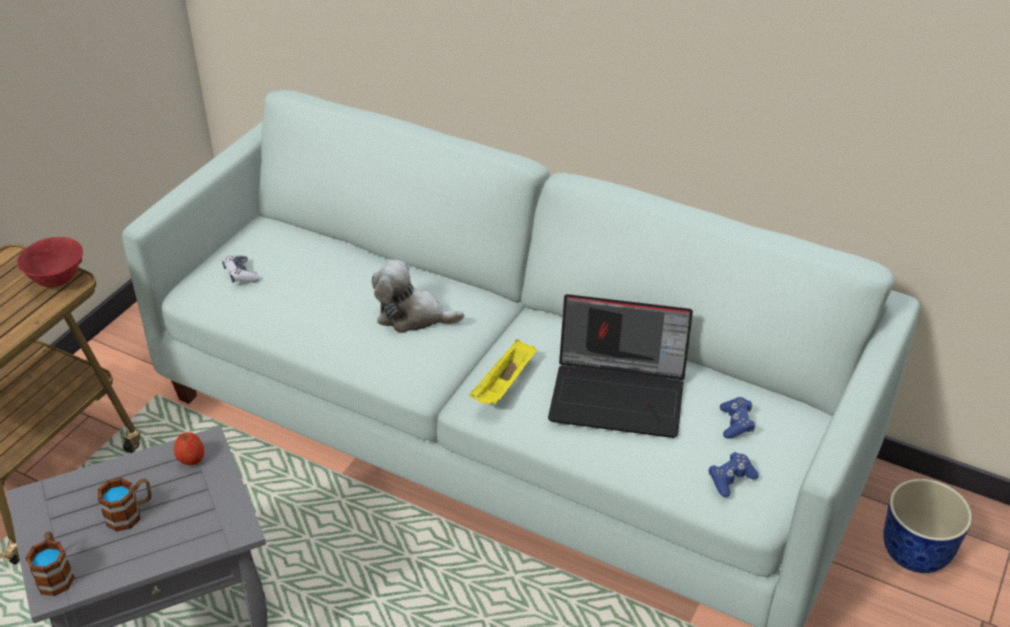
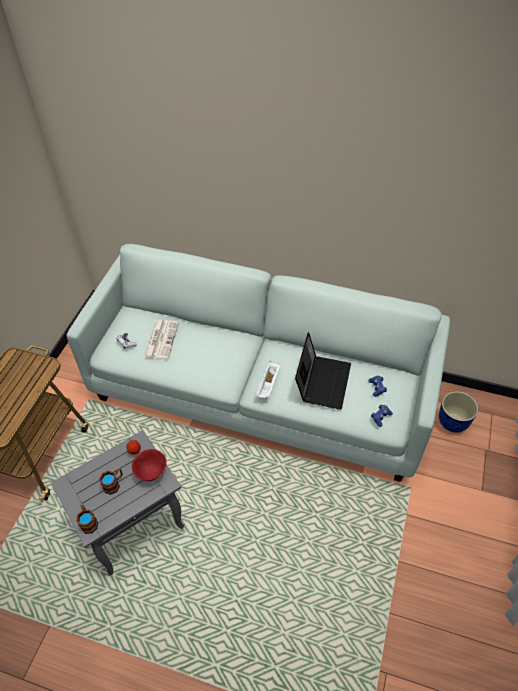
camera: 10 degrees left, 10 degrees up
(57, 280) = (41, 365): red bowl -> red bowl (151, 472)
(311, 277) = (161, 339): none -> newspaper
(412, 316) = (216, 353): plush toy -> none
(504, 385) = (268, 384): yellow tray -> white tray
(620, 394) = (322, 381): laptop -> laptop turned 75 degrees counterclockwise

